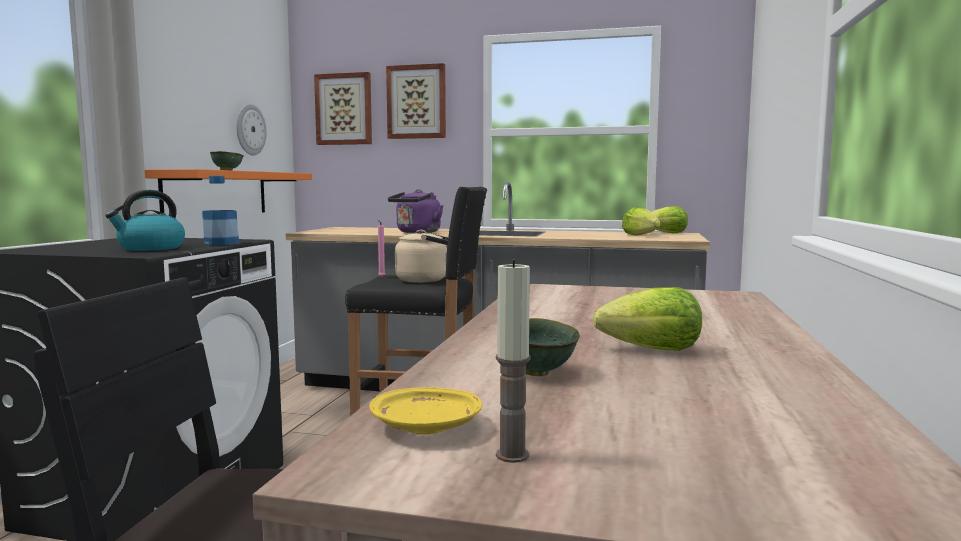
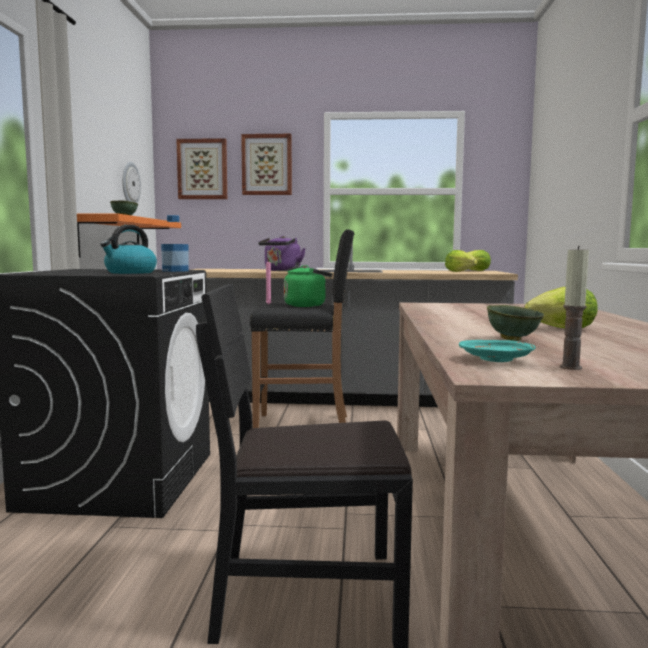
camera: 10 degrees left, 0 degrees up
(425, 280) = (307, 305): beige kettle -> green kettle
(428, 427) = (497, 360): yellow plate -> turquoise plate

